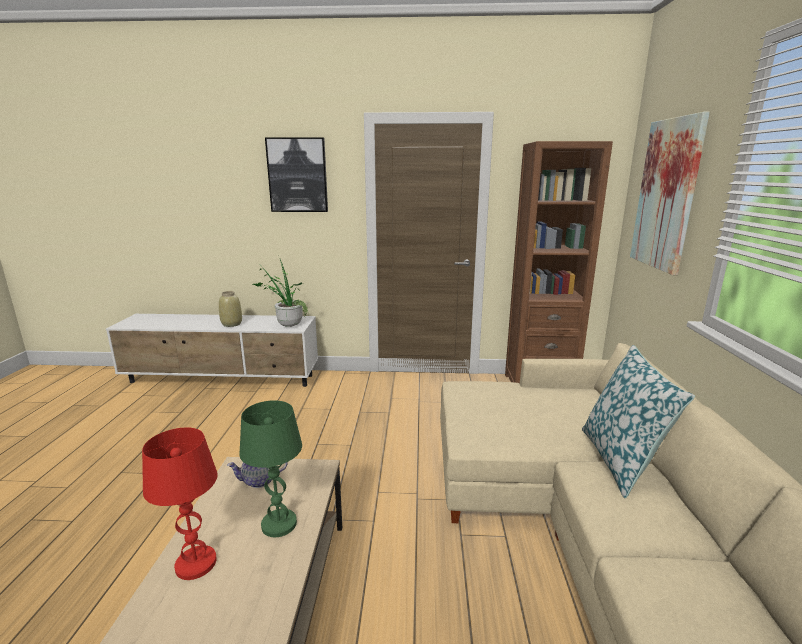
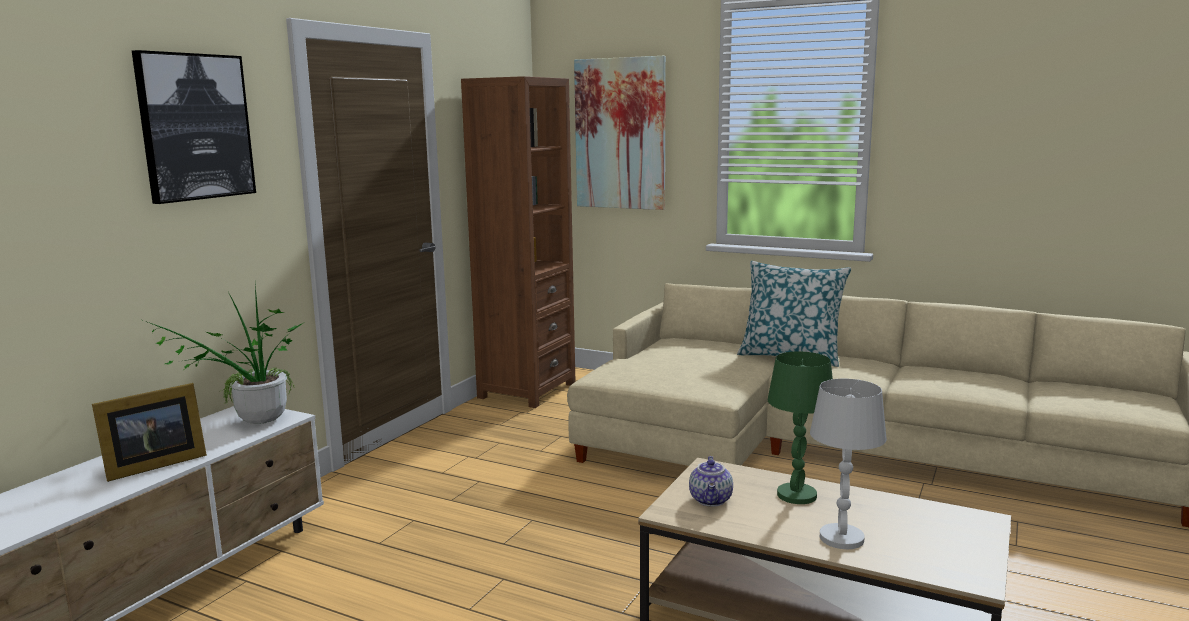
camera: 65 degrees left, 5 degrees down
(196, 563) = (841, 538): red table lamp -> white table lamp
(232, 324) = (151, 465): beige vase -> picture frame

